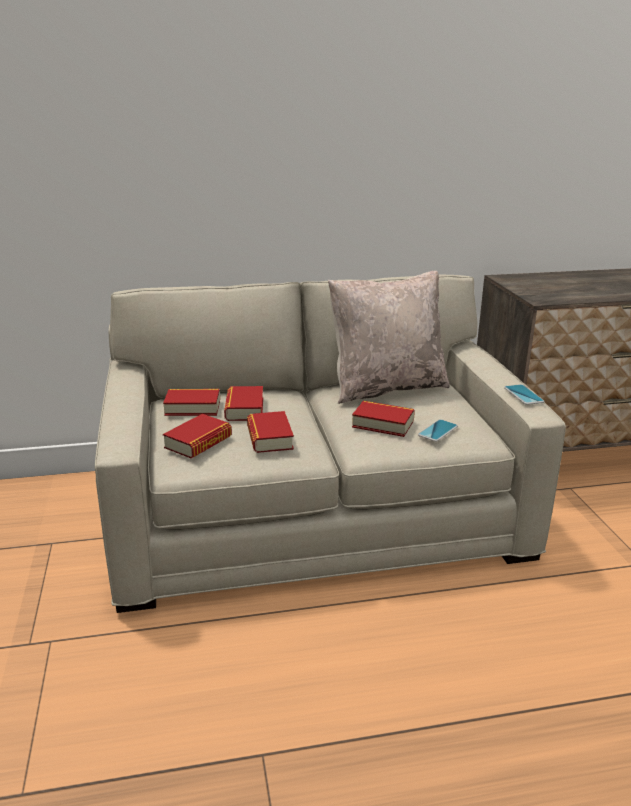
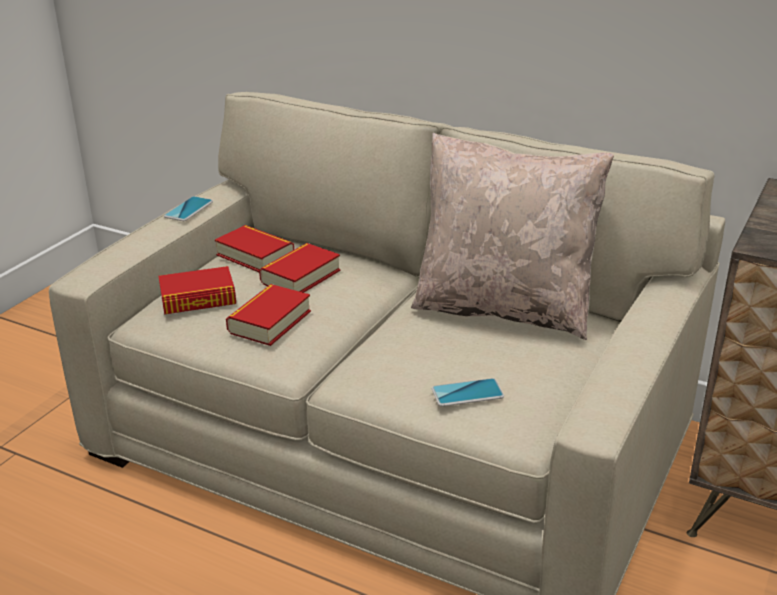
camera: 40 degrees right, 5 degrees up
(383, 424) = (416, 356): book -> none
(523, 395) = (612, 389): phone -> phone (188, 209)

